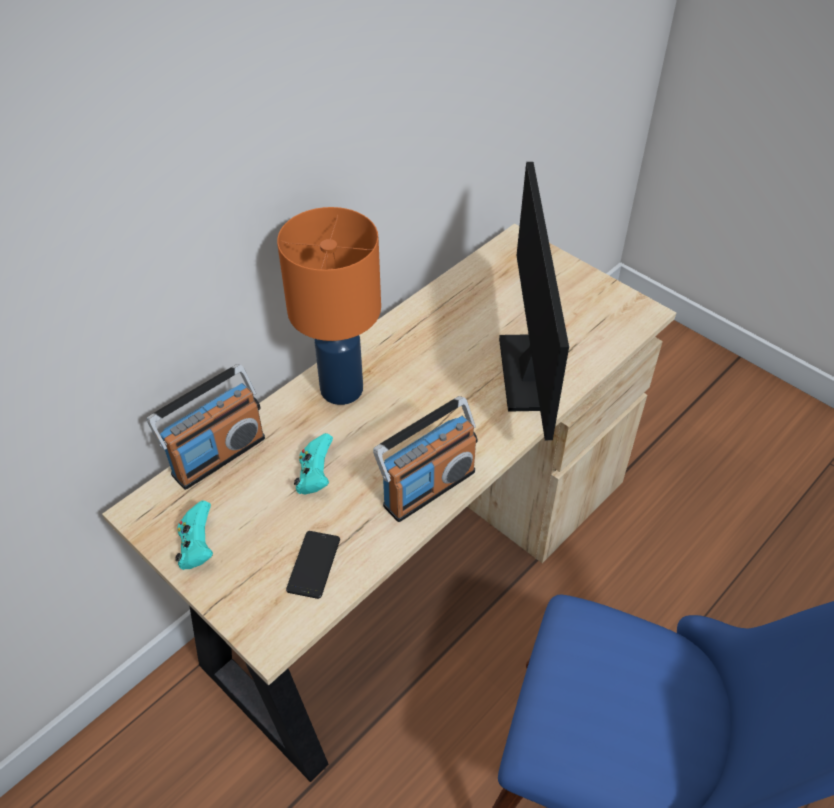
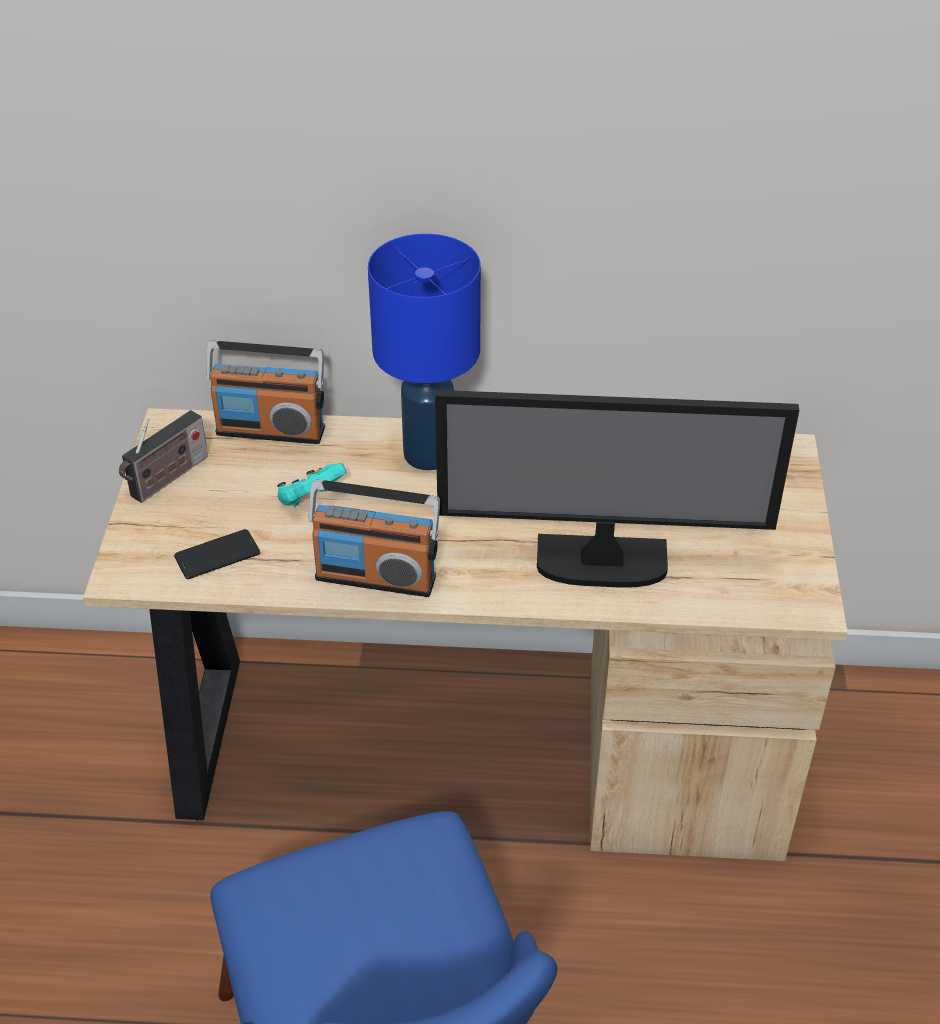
camera: 50 degrees right, 5 degrees down
(197, 548) = (167, 479): turquoise game controller -> radio
(342, 390) = (428, 455): orange table lamp -> blue table lamp
(527, 373) = (601, 563): monitor -> monitor turned 45 degrees clockwise

